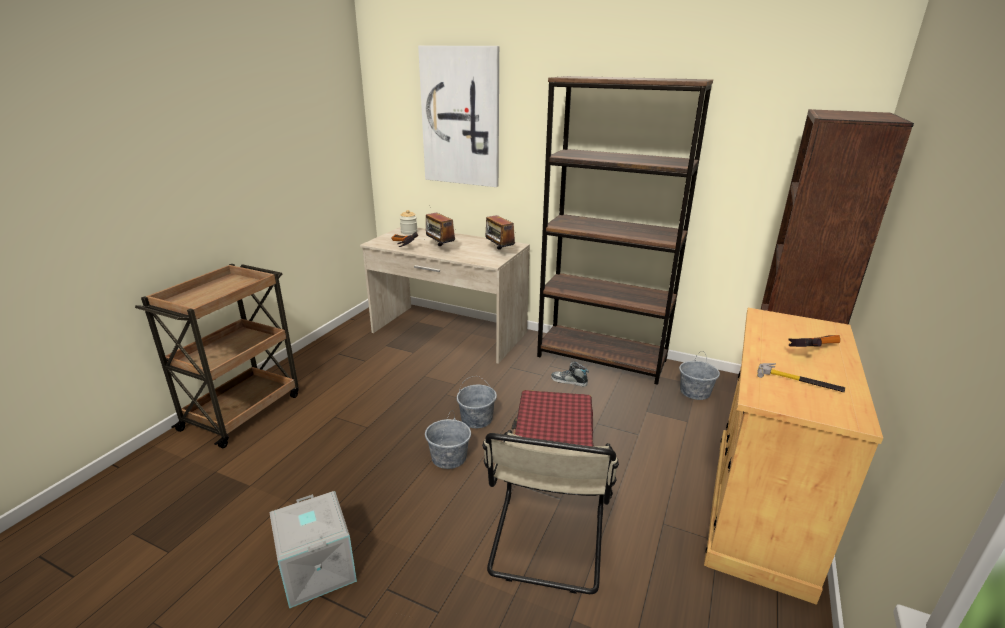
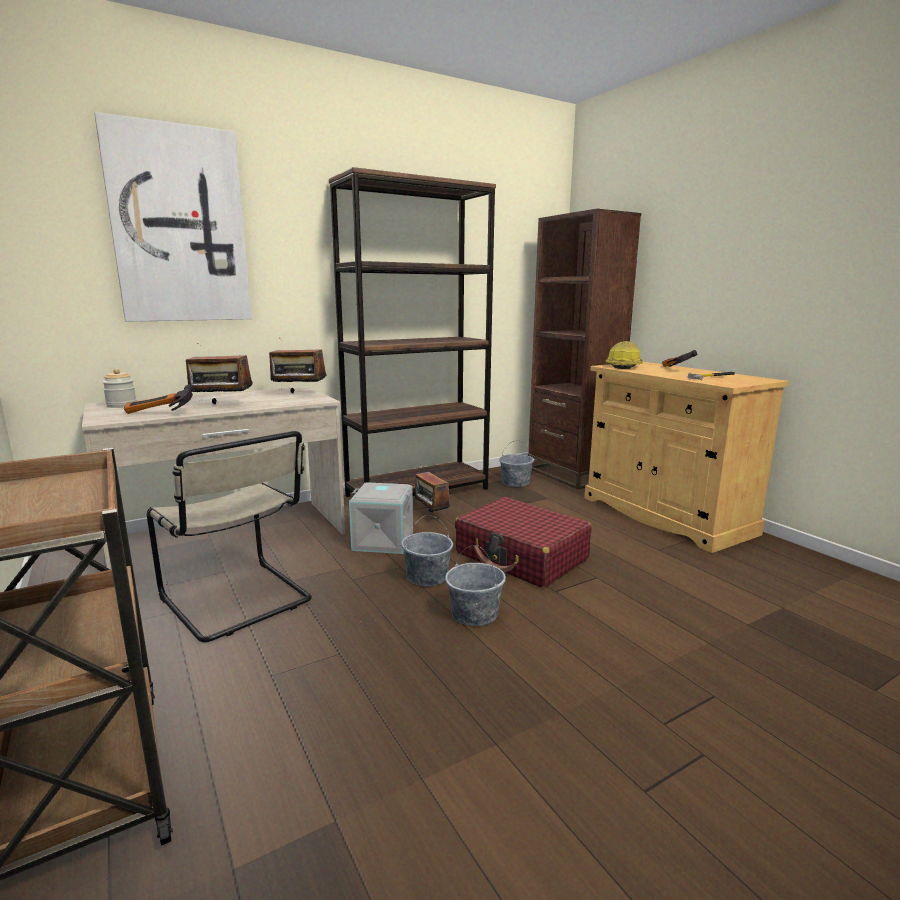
camera: 55 degrees left, 10 degrees down
(316, 569) = (597, 780): grey storage box -> grey storage box (382, 541)
(547, 544) = (652, 604): beige chair -> beige chair (239, 601)
(569, 381) = (431, 515): shoe -> radio
(777, 322) = (623, 366): none -> hard hat

